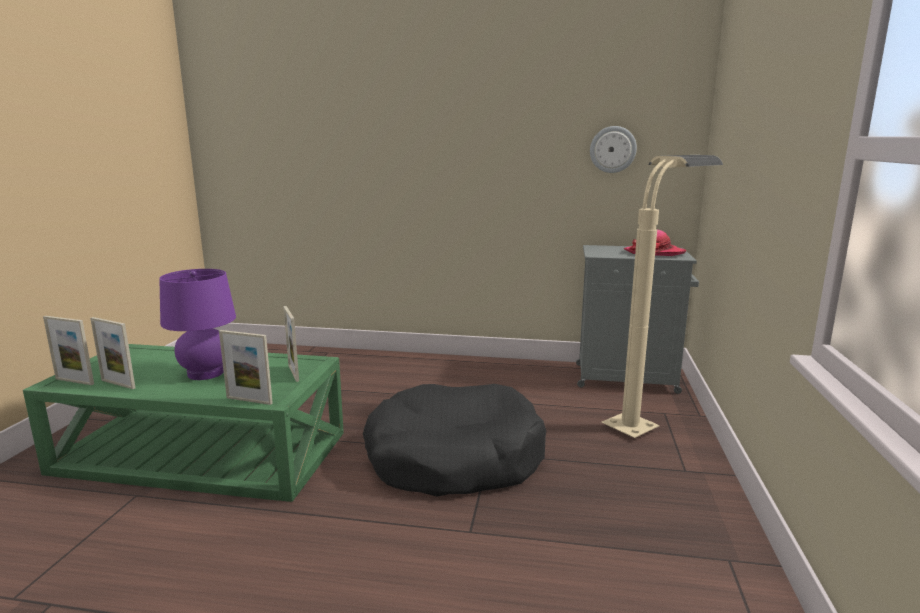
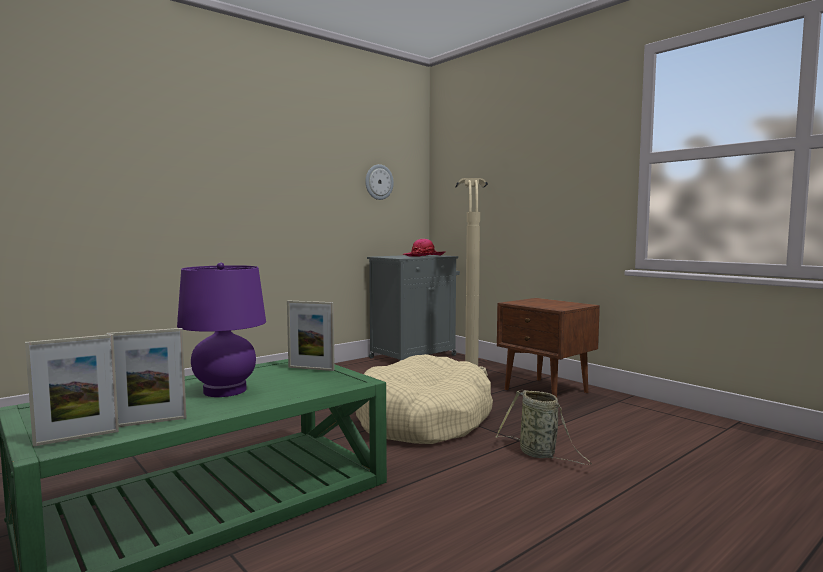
camera: 50 degrees left, 10 degrees down
(249, 400) = (340, 386): picture frame -> none
(447, 559) = (540, 454): none -> basket
(454, 458) = (423, 419): black dog bed -> beige dog bed
(663, 492) = (546, 391): none -> brown nightstand

